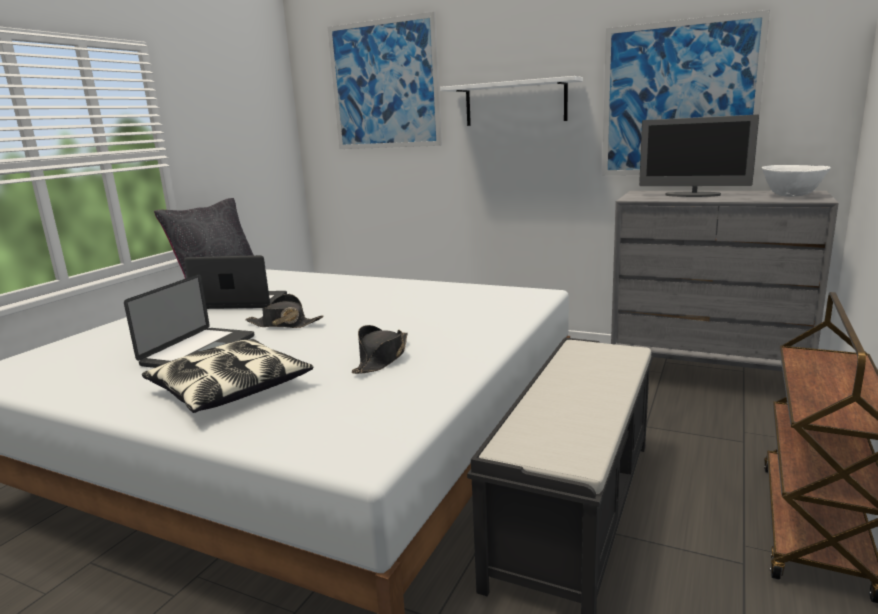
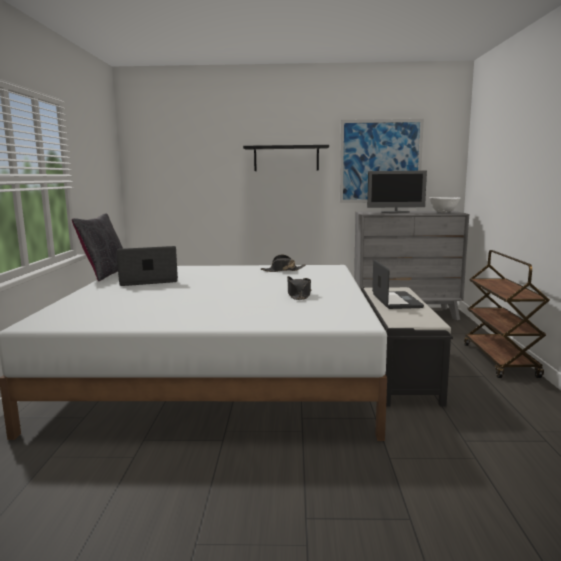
camera: 25 degrees left, 5 degrees down
(199, 350) = (175, 301): laptop -> laptop (396, 301)
(230, 389) = (235, 312): pillow -> none
(284, 324) = (205, 287): black hat -> black hat (283, 270)
(384, 85) = (194, 142): picture -> none
(515, 103) = (286, 158): white shelf -> black shelf

